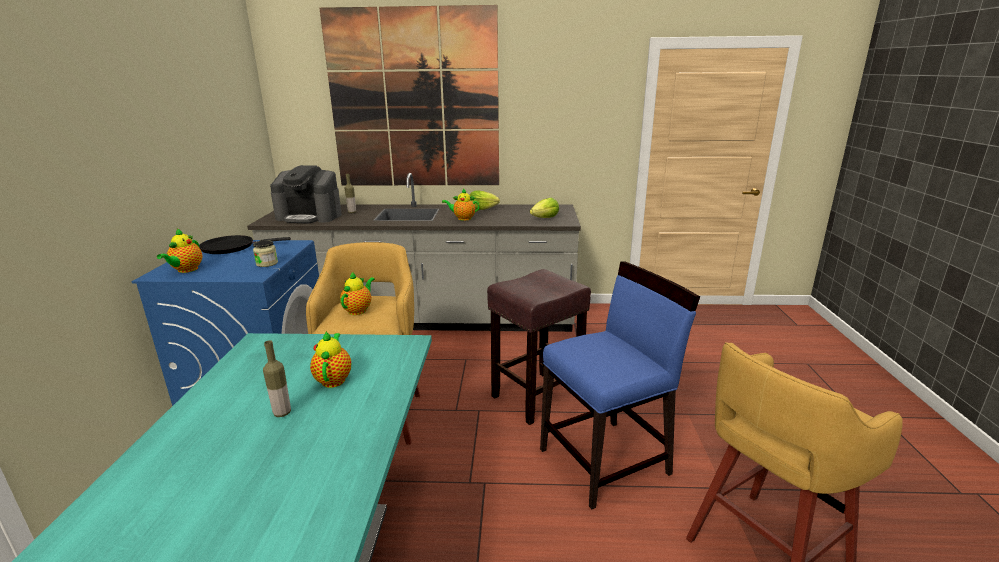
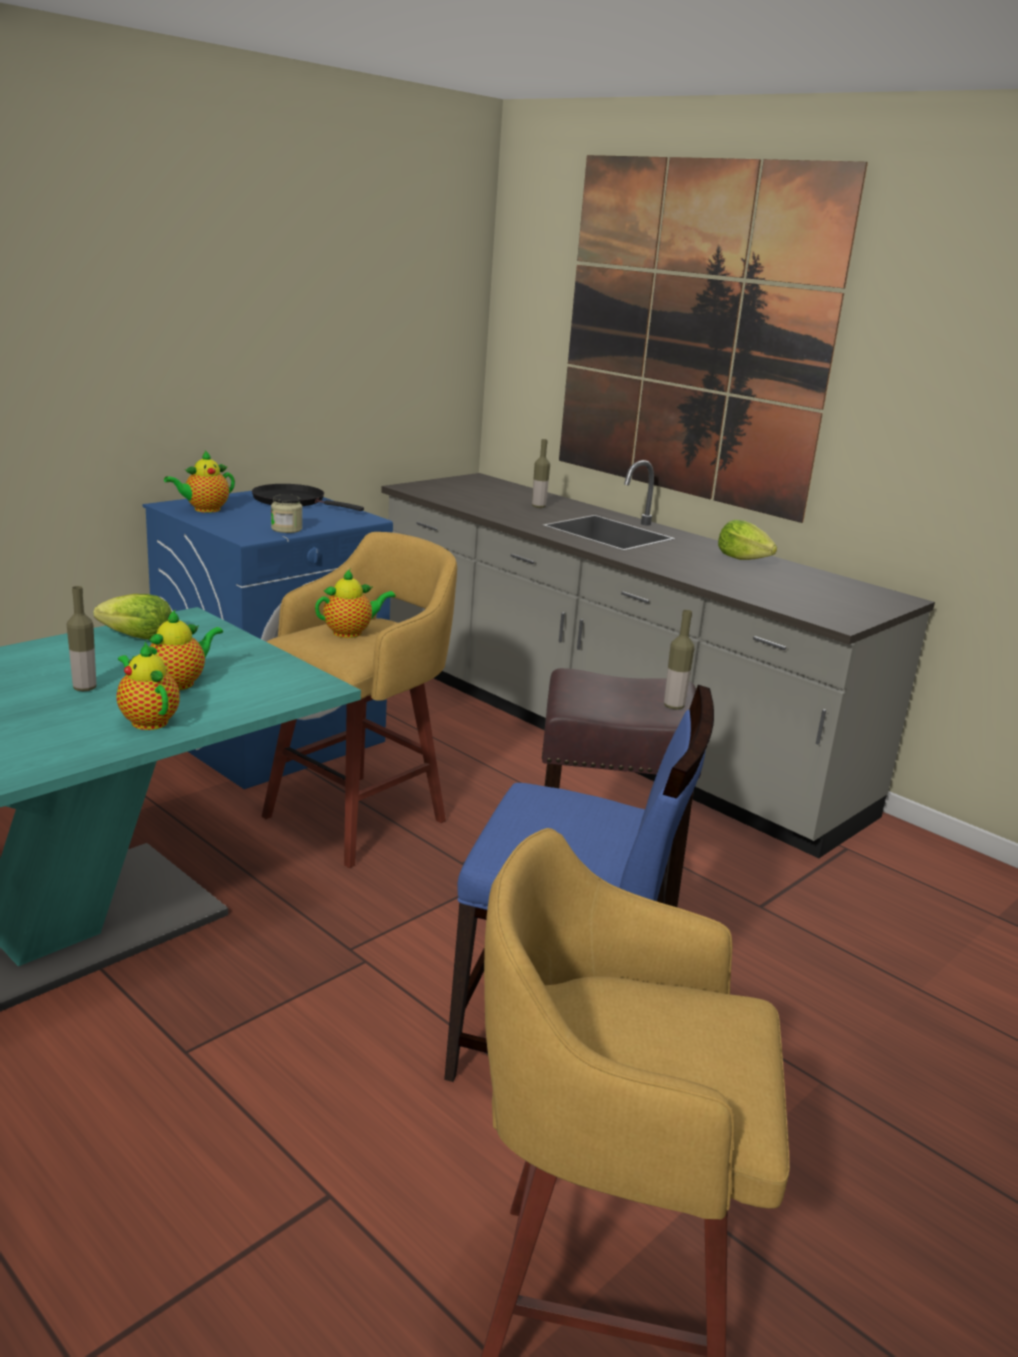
camera: 40 degrees right, 0 degrees up
(310, 216) = (474, 496): coffee machine -> none
(463, 218) = (675, 562): teapot -> teapot (147, 720)
(545, 218) = (816, 604): lettuce -> lettuce (138, 638)
(562, 281) = (673, 706): none -> bottle

